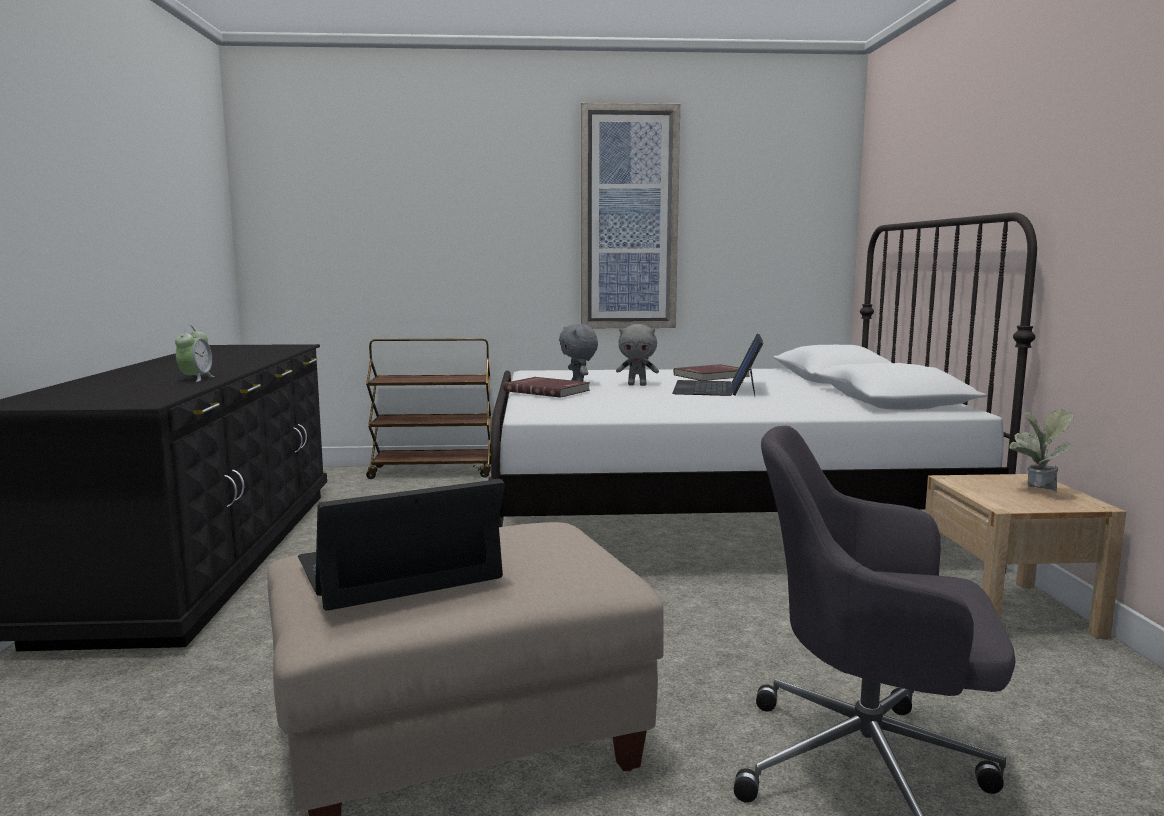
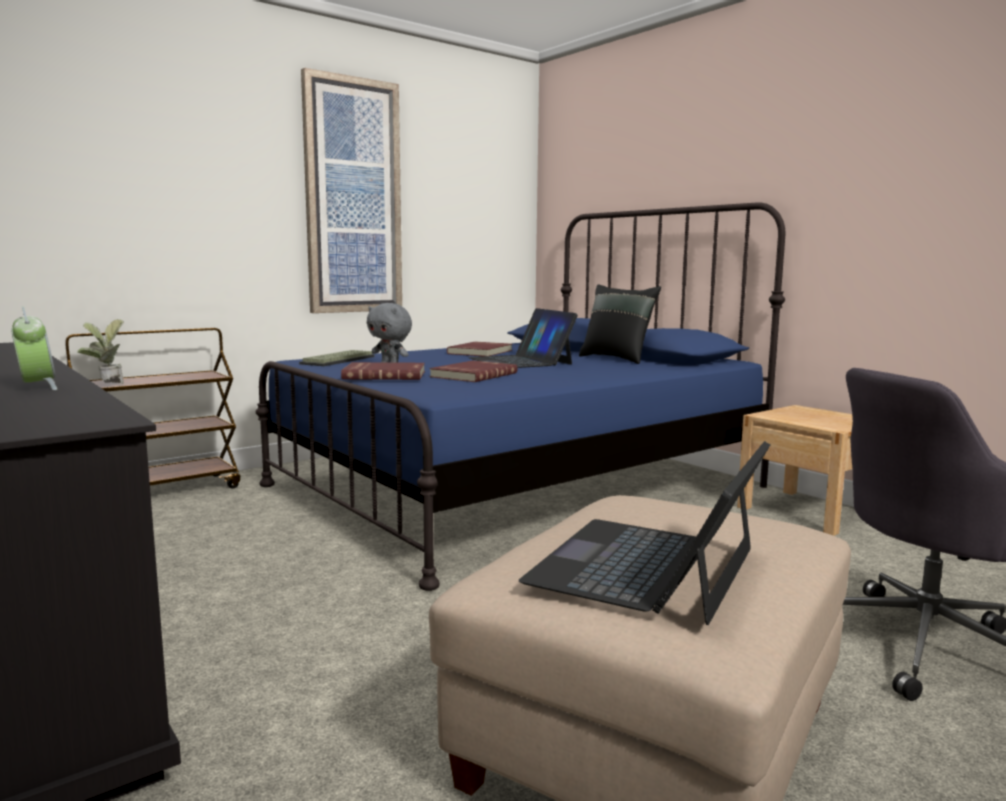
camera: 35 degrees left, 0 degrees up
(561, 374) = (339, 360): none -> keyboard
(624, 397) = (472, 375): none -> red book
(637, 385) = (445, 364): grey plush toy -> none
(713, 518) = (517, 486): white bed -> blue bed
(829, 394) = (617, 359): none -> black pillow
(1035, 492) = (825, 416): potted plant -> potted plant (107, 385)

